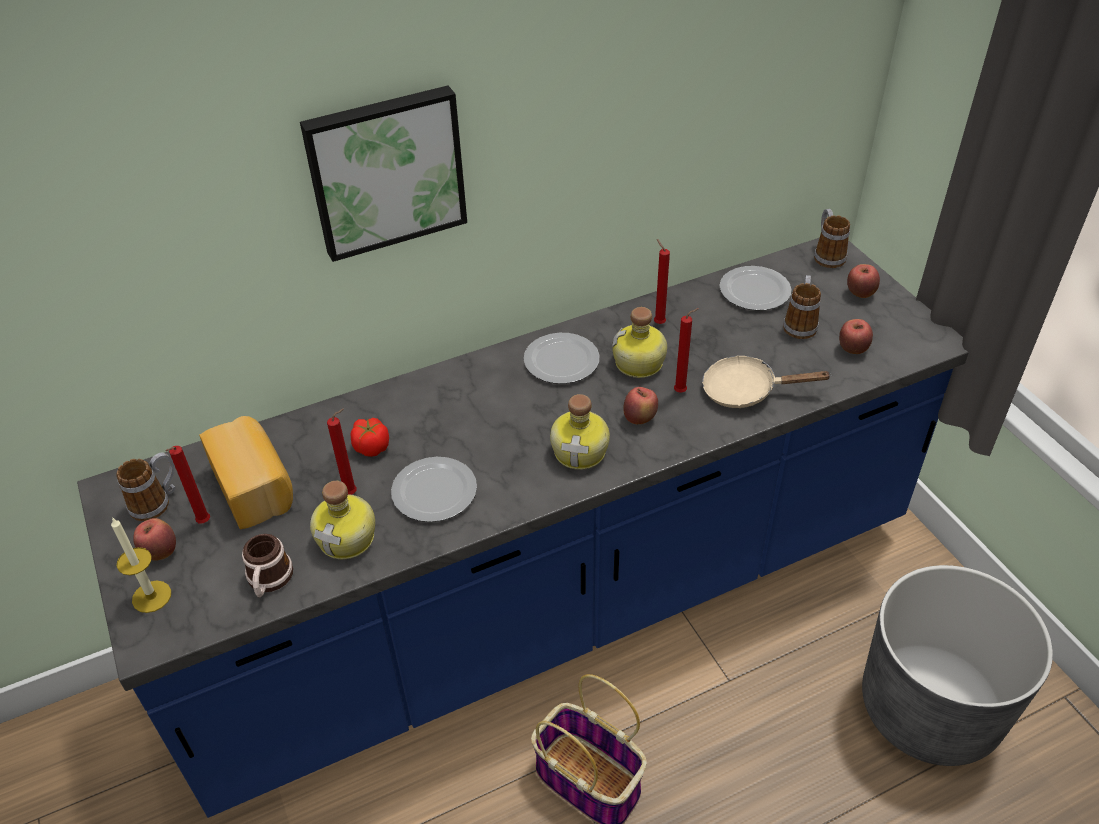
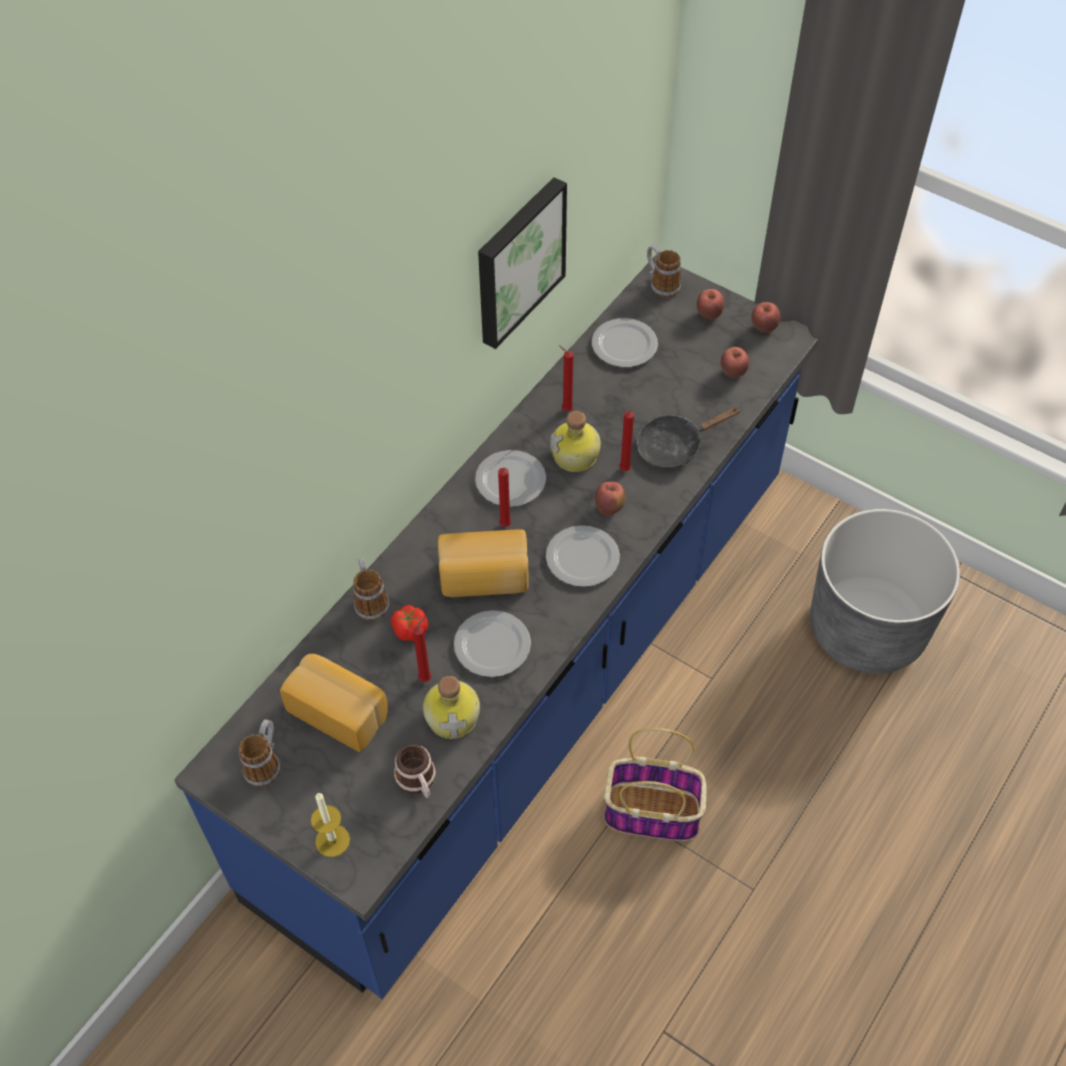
camera: 30 degrees left, 10 degrees up
(160, 552) = (307, 802): apple -> apple (764, 328)
(203, 523) = (322, 762): red candle -> red candle (505, 526)
(385, 171) = (362, 396): picture -> picture (517, 261)
(472, 432) = (484, 579): none -> bread
(581, 451) = (583, 557): bottle -> plate
(746, 391) = (675, 446): beige frying pan -> black frying pan
(800, 324) = (679, 364): mug -> mug (370, 600)

